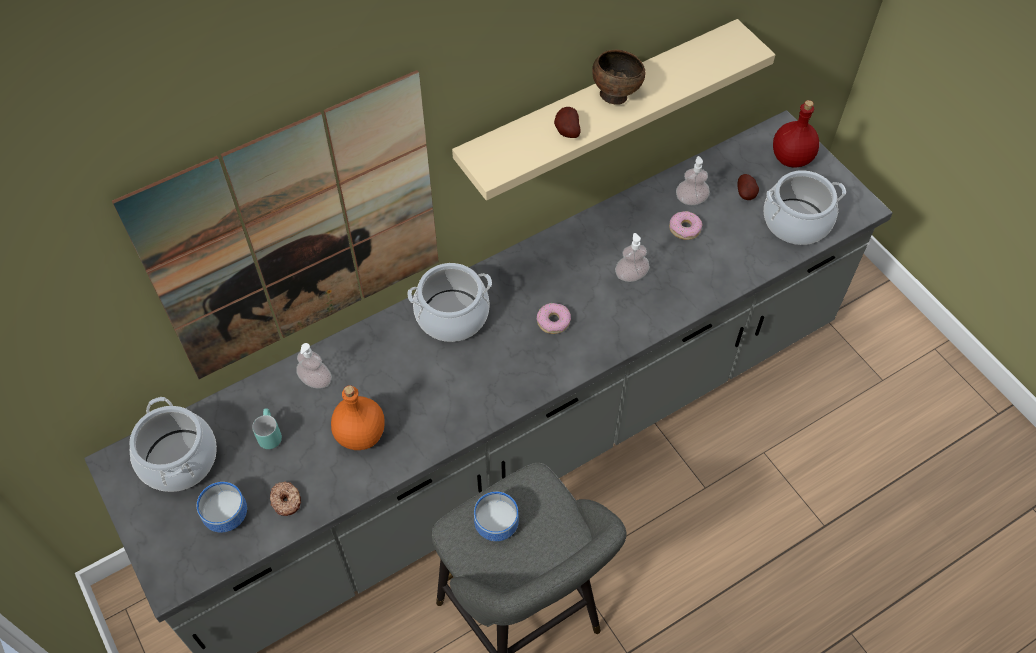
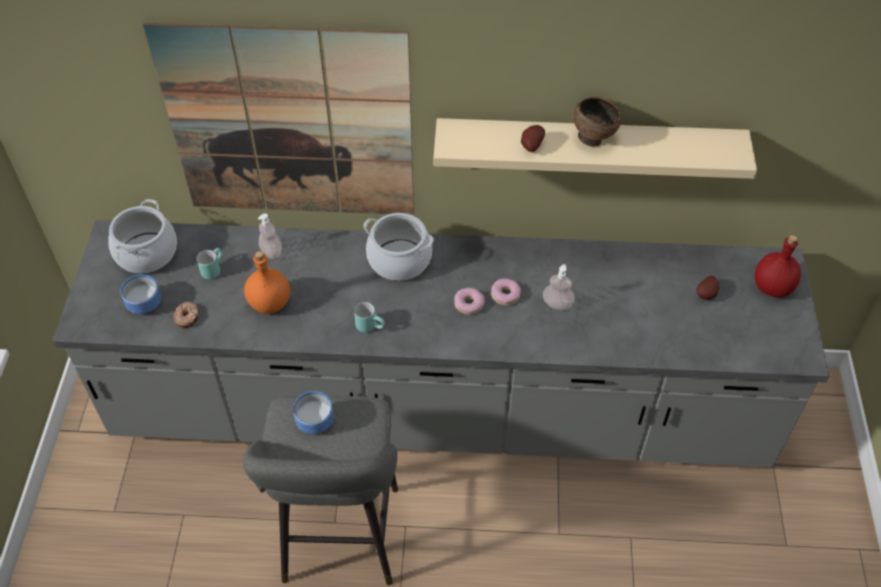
camera: 35 degrees right, 5 degrees down
(480, 397) = (371, 326): none -> turquoise mug
(684, 229) = (631, 293): donut -> donut (505, 295)
(691, 200) = (655, 275): soap dispenser -> none
(796, 221) = (732, 337): cooking pot -> none

